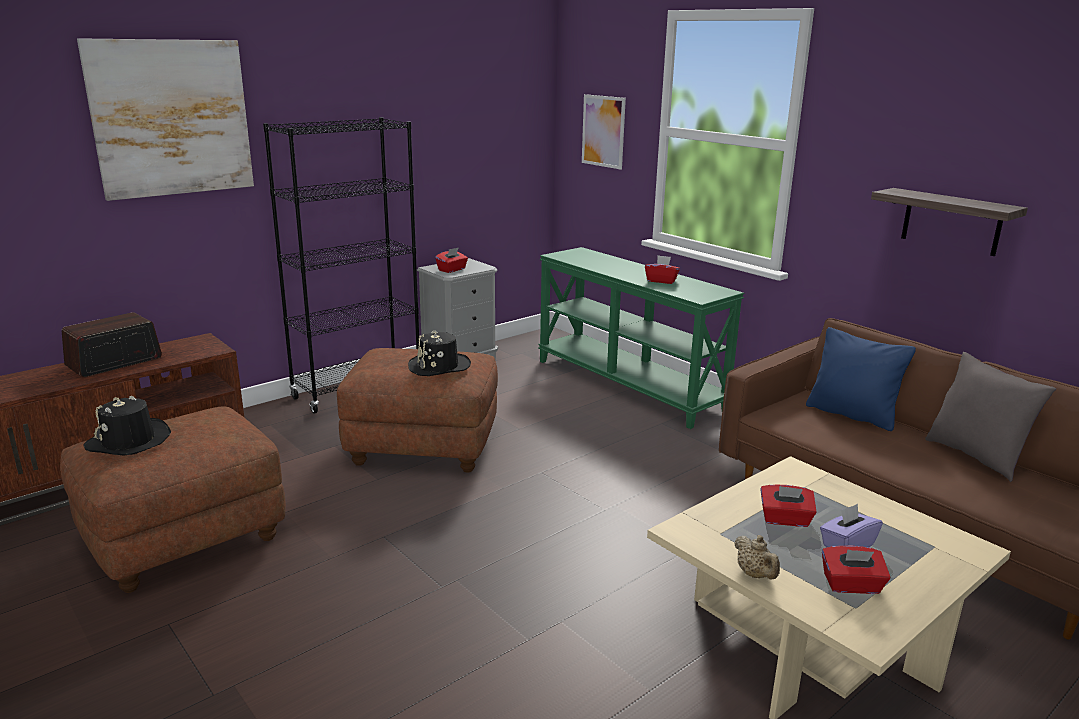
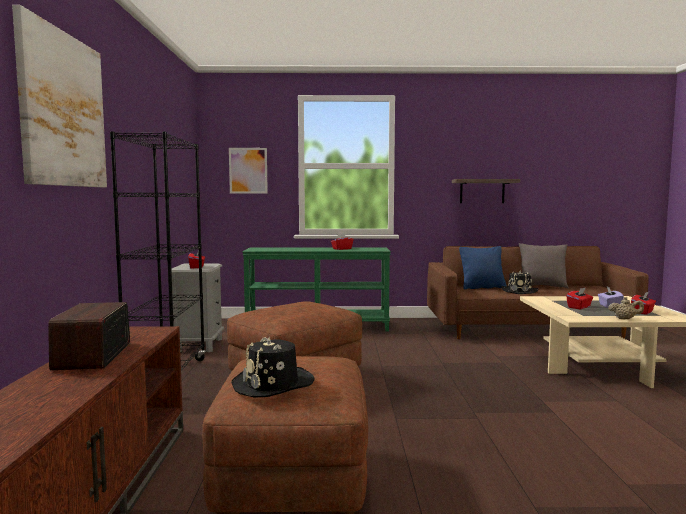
camera: 50 degrees left, 15 degrees down
(439, 366) = (314, 307): black hat -> black hat (519, 291)

